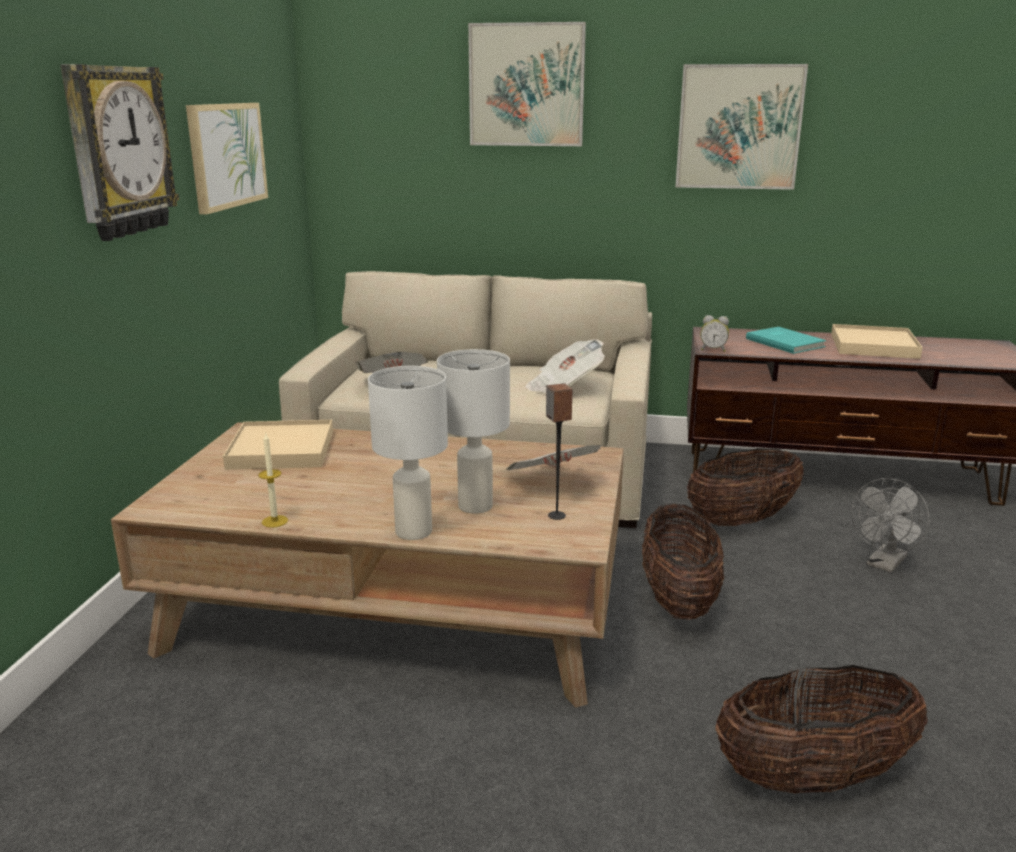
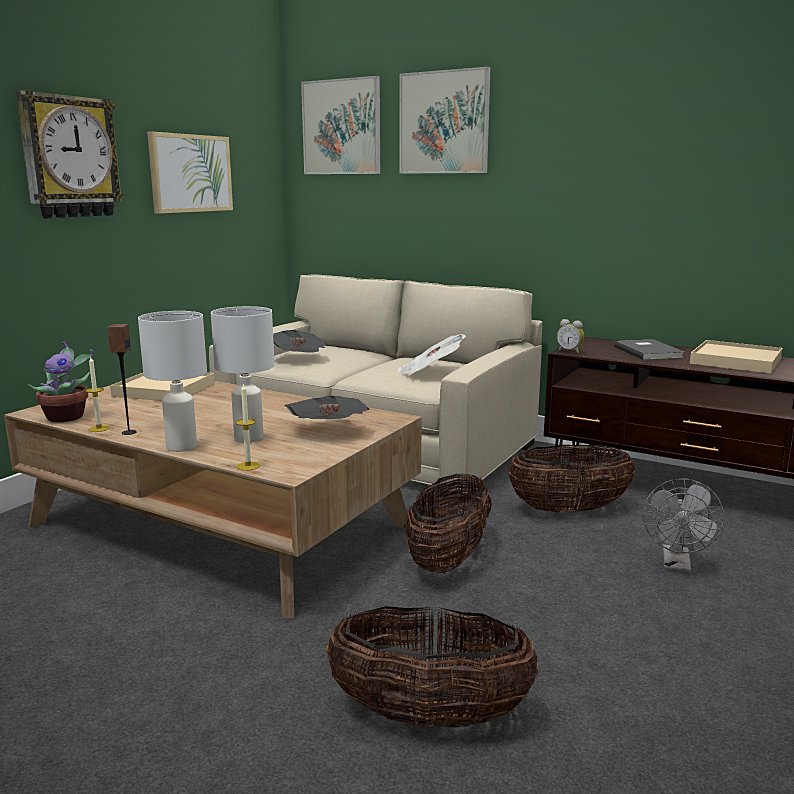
camera: 20 degrees right, 5 degrees down
(209, 510) = (68, 417): none -> potted plant
(524, 545) = (248, 466): none -> candle
(556, 515) = (300, 451): speaker -> speaker (128, 432)
(739, 127) = (620, 153): picture -> picture (341, 127)
(785, 342) = (649, 352): turquoise book -> grey book
(884, 564) = (677, 565): grey fan -> grey fan turned 45 degrees counterclockwise

